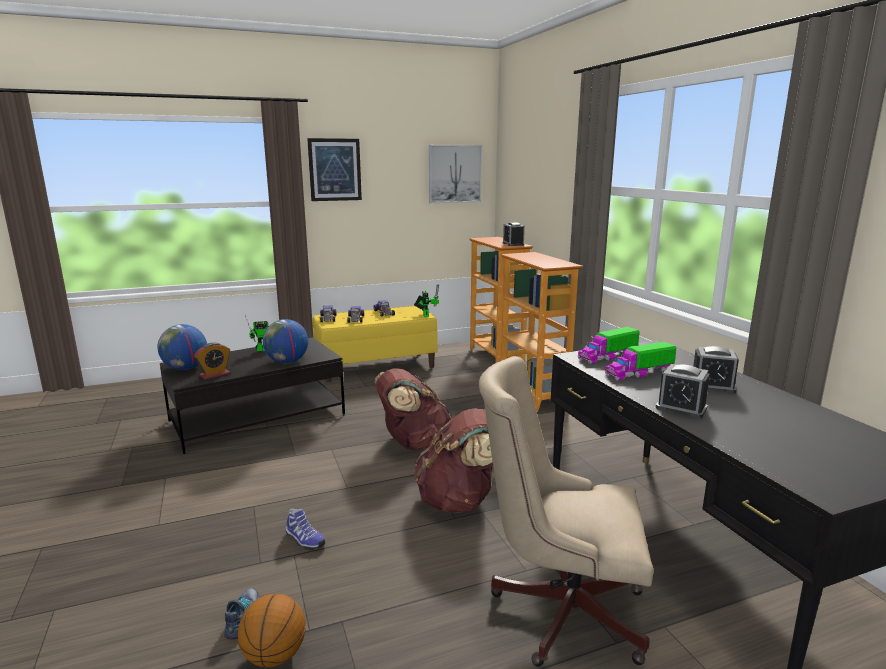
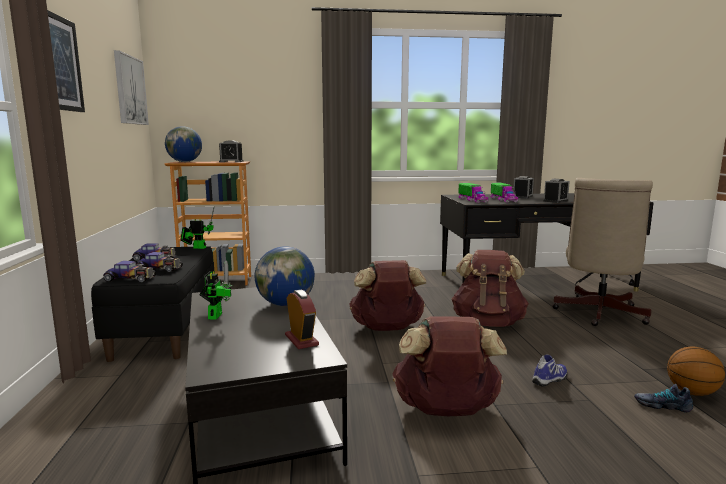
camera: 75 degrees left, 5 degrees down
(185, 368) = (247, 361): globe -> globe (185, 162)
(245, 483) = (446, 411): none -> brown backpack
(376, 366) = (165, 329): yellow bench -> black bench
(533, 395) = (321, 282): bookcase -> none

